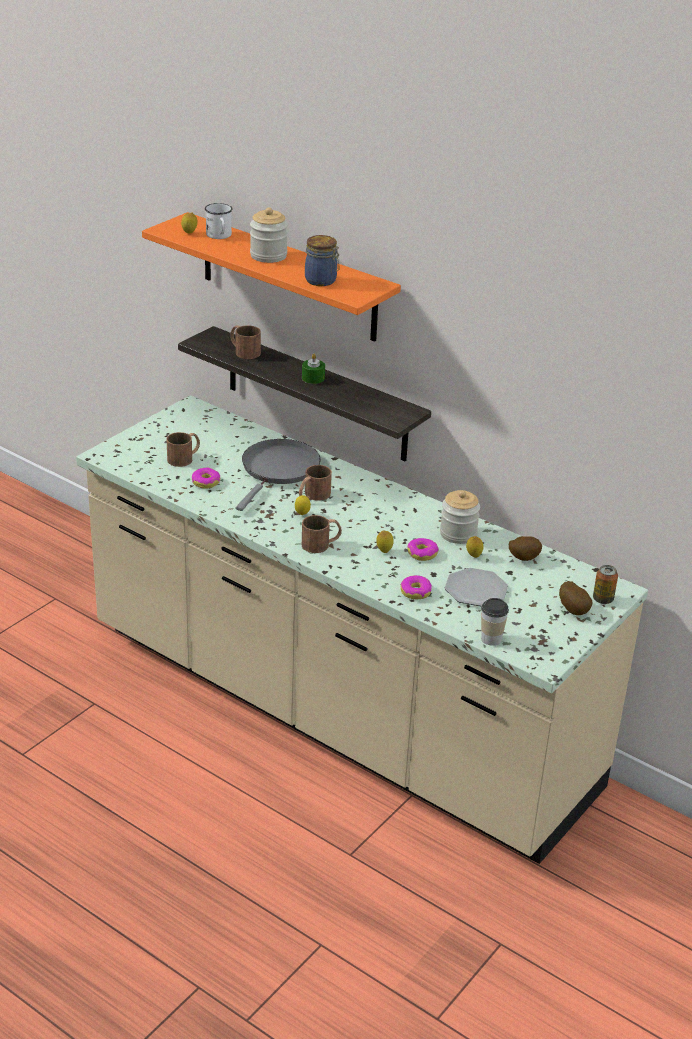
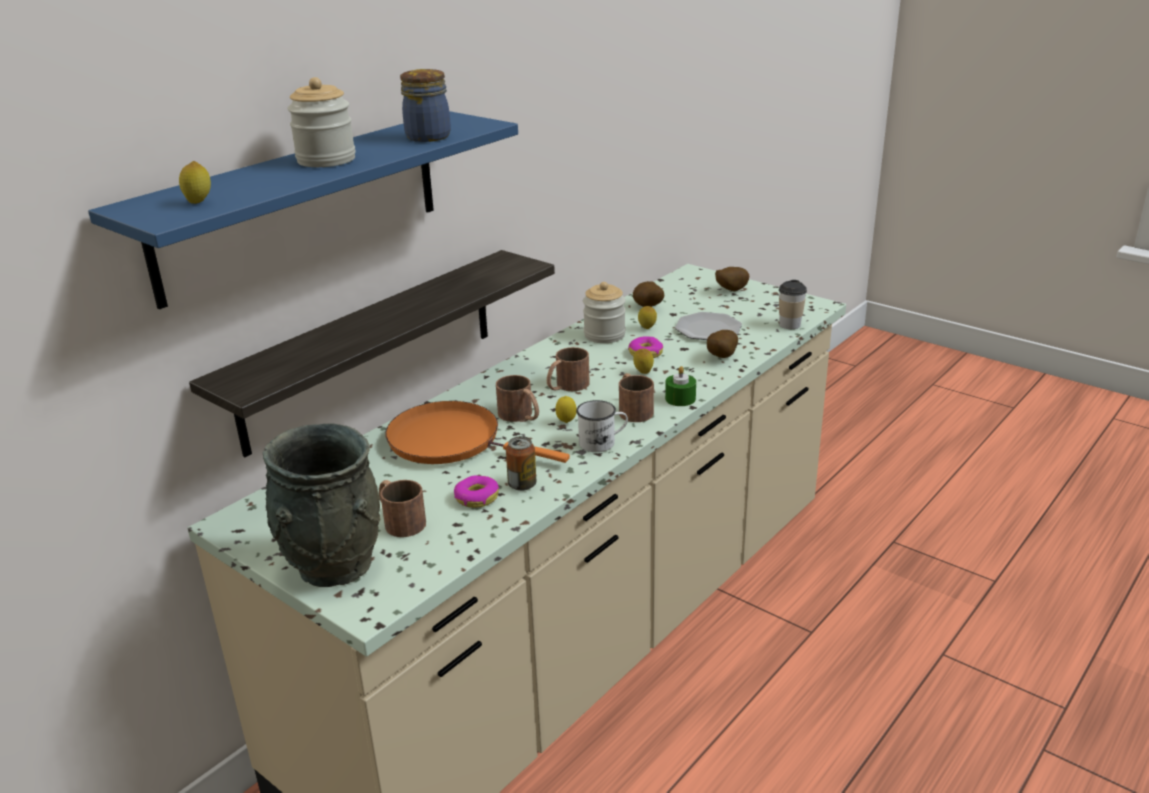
camera: 85 degrees left, 5 degrees down
(142, 441) = (333, 566): none -> grey vase
(219, 236) = (226, 186): white mug -> white mug (602, 442)
(243, 351) = (297, 354): brown mug -> brown mug (566, 386)
(278, 470) = (451, 441): grey frying pan -> orange frying pan
(288, 278) = (301, 204): orange shelf -> blue shelf
(313, 378) = (403, 308): green candle -> green candle (680, 398)
(415, 592) = (720, 357): donut -> potato
(603, 599) = (709, 279): can -> can (522, 484)

